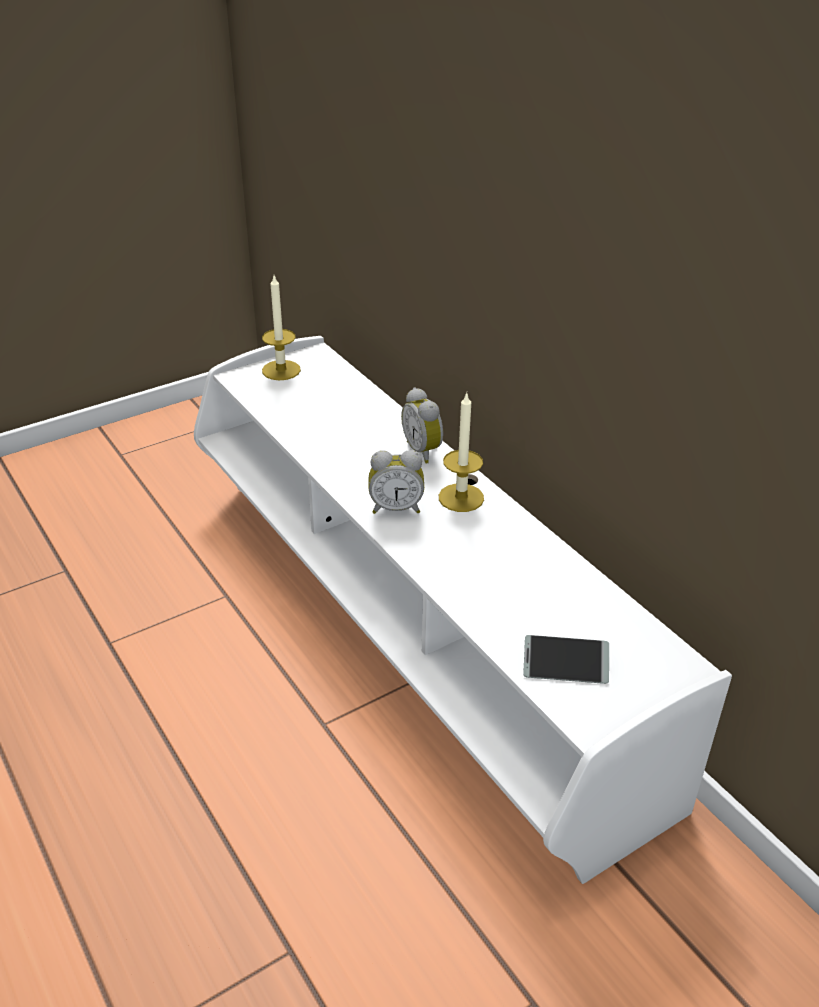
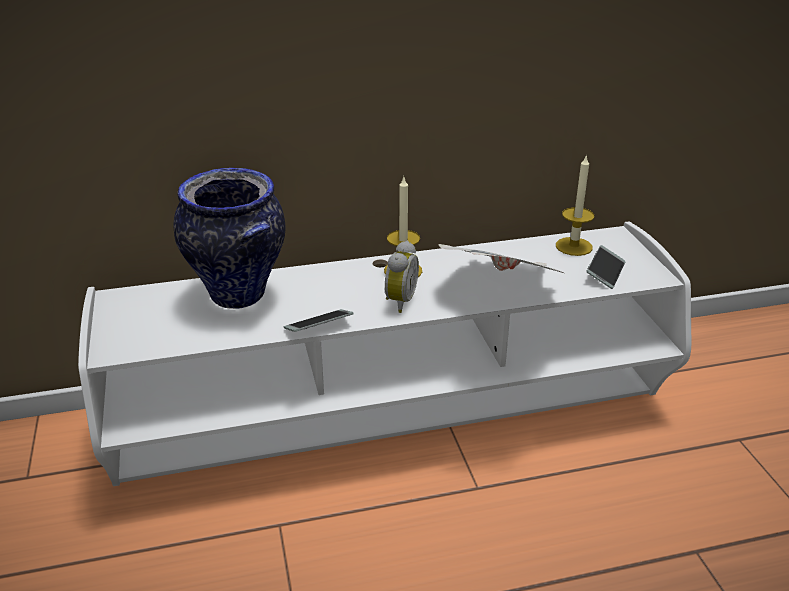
camera: 70 degrees left, 5 degrees down
(281, 370) = (125, 323): candle -> candle (574, 246)
(324, 469) = (319, 326): none -> phone
(353, 412) = (239, 296): none -> vase
(424, 451) = (328, 273): alarm clock -> none
(468, 578) = (502, 288): none -> newspaper

